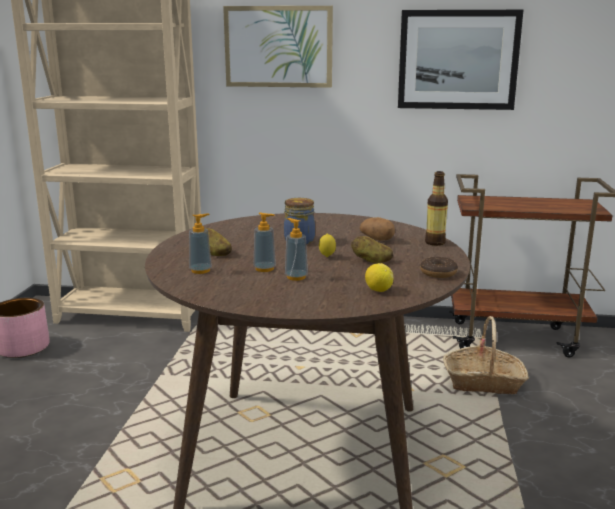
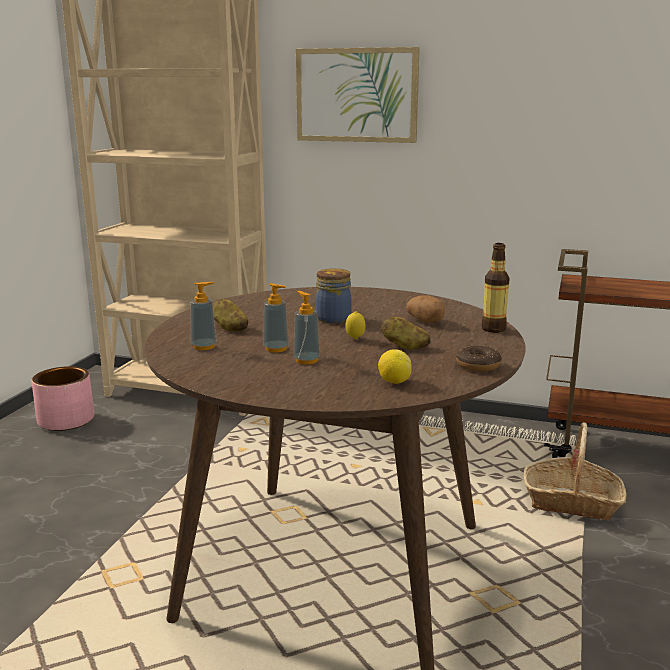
camera: 10 degrees right, 0 degrees up
(458, 60) = (567, 111): picture -> none

